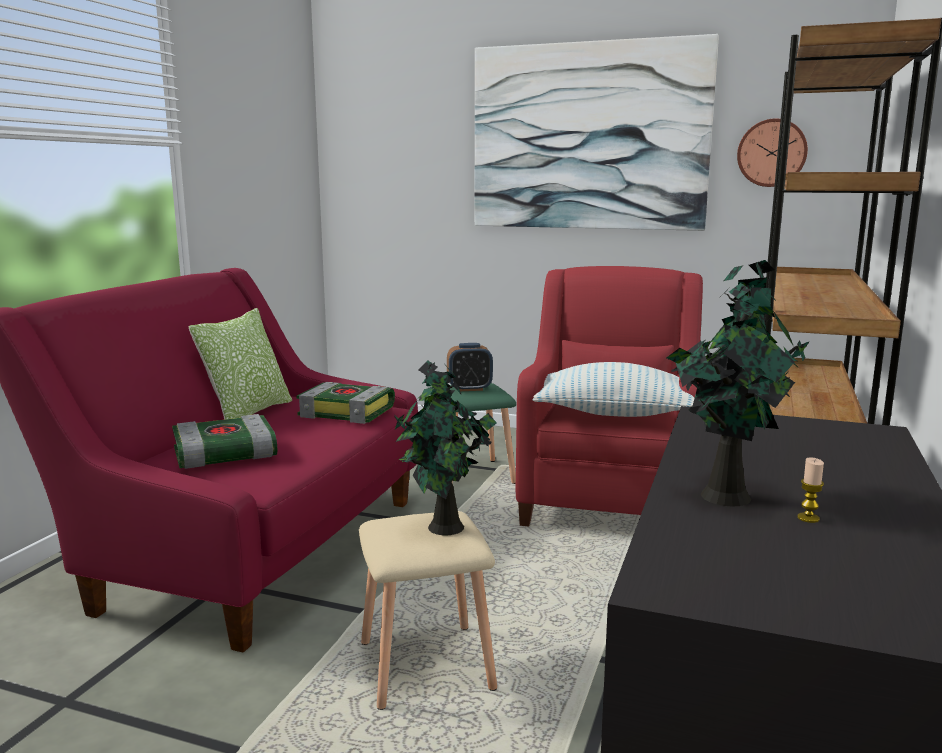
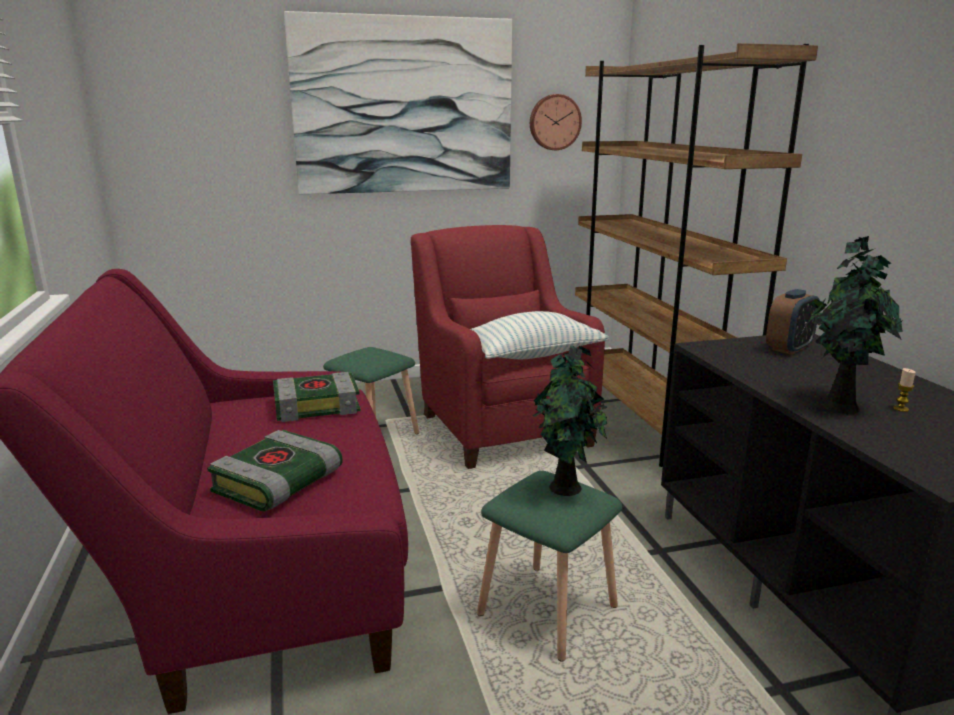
camera: 35 degrees left, 5 degrees up
(248, 414) = (214, 432): pillow -> none
(428, 666) = (550, 610): beige stool -> green stool
(469, 388) = (368, 356): alarm clock -> alarm clock (789, 349)

